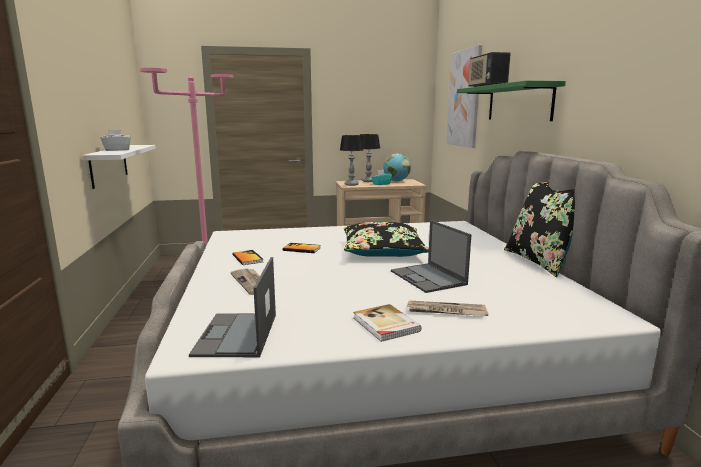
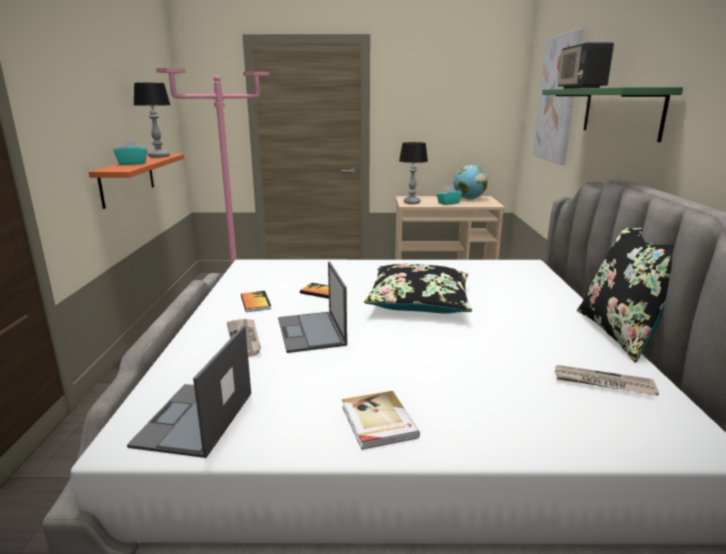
camera: 10 degrees right, 5 degrees up
(109, 165) = (127, 179): white shelf -> orange shelf
(117, 150) = (132, 163): white tissue box -> turquoise tissue box
(368, 181) = (435, 198): table lamp -> table lamp (159, 156)
(428, 278) = (461, 350): laptop -> laptop (311, 332)
(446, 311) = (464, 407): newspaper -> newspaper (602, 383)

